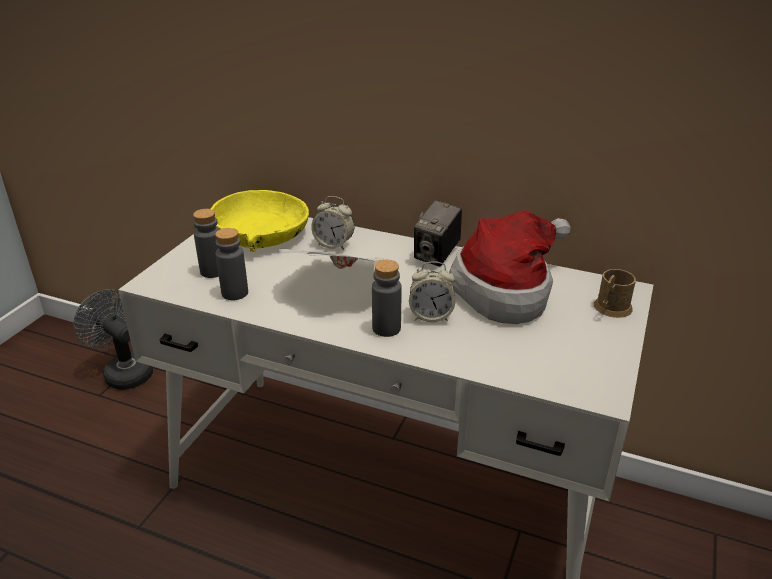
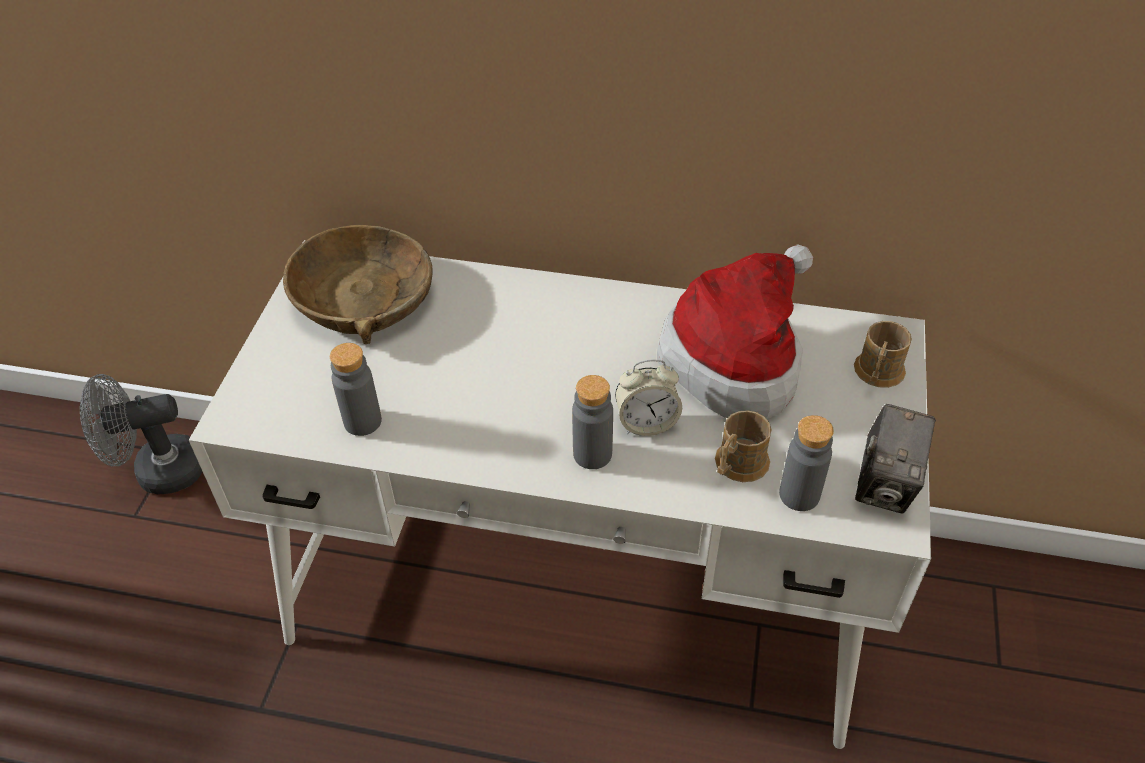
camera: 10 degrees left, 15 degrees up
(124, 372) = (158, 472): grey fan -> grey fan turned 45 degrees counterclockwise
(213, 271) = (317, 384): grey bottle -> grey bottle (799, 495)
(261, 233) = (364, 299): yellow bowl -> brown bowl
(334, 244) = (476, 306): alarm clock -> none
(344, 284) = (513, 381): newspaper -> none
(436, 255) = (627, 307): camera -> camera (885, 485)
(491, 347) = (737, 465): none -> brown mug

